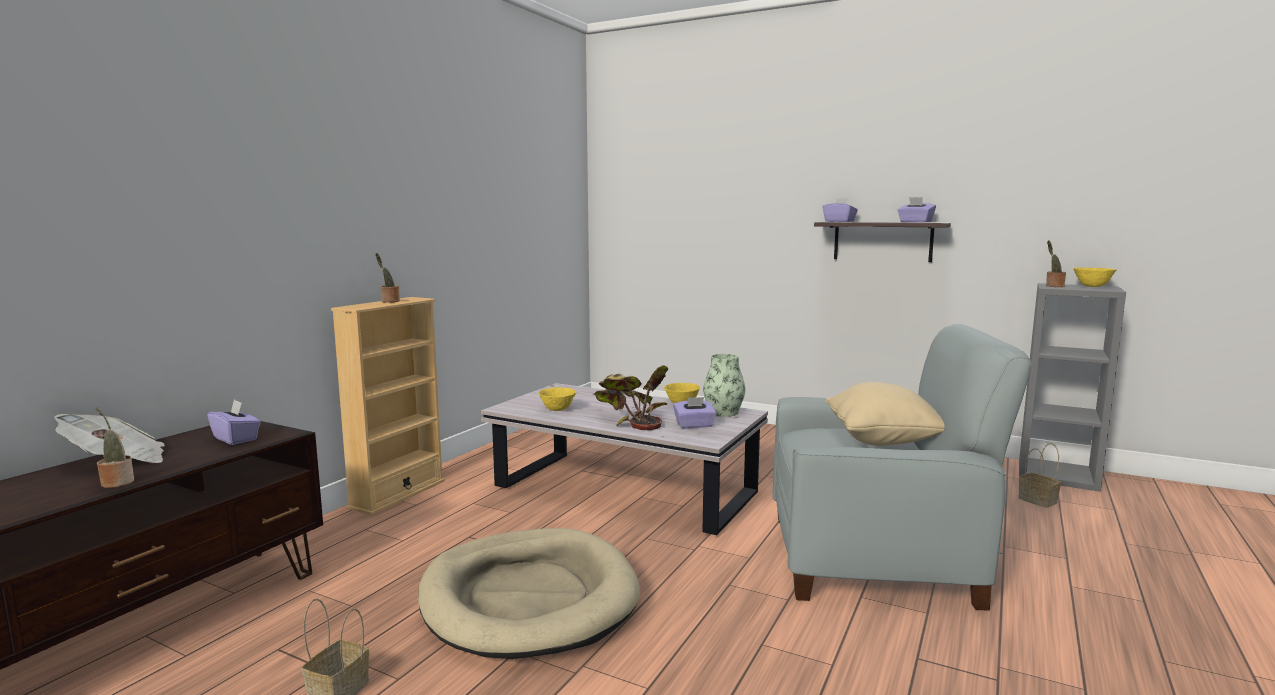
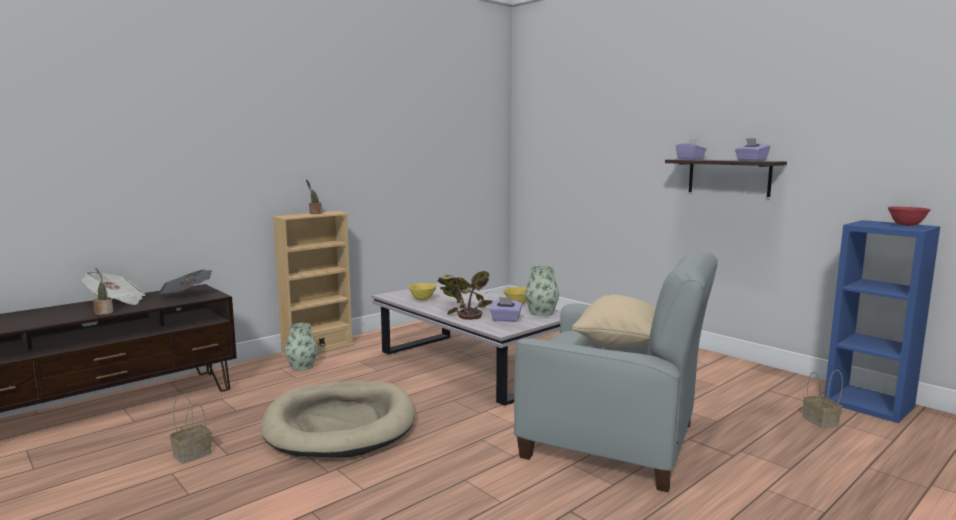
camera: 20 degrees right, 0 degrees up
(236, 439) = (186, 296): purple tissue box -> newspaper
(396, 522) = (302, 366): none -> vase
(1053, 286) = (865, 223): potted plant -> none
(1058, 475) = (870, 404): grey bookcase -> blue bookcase
(1092, 286) = (906, 225): yellow bowl -> red bowl

